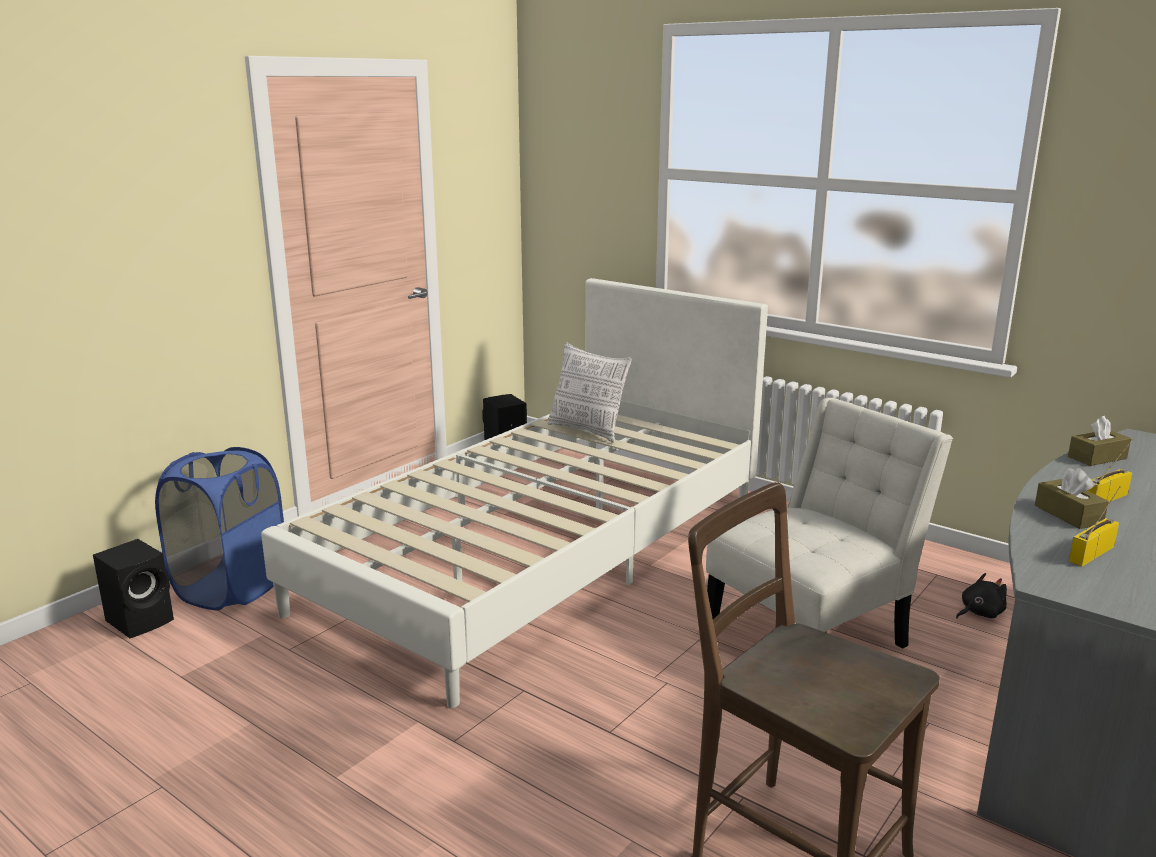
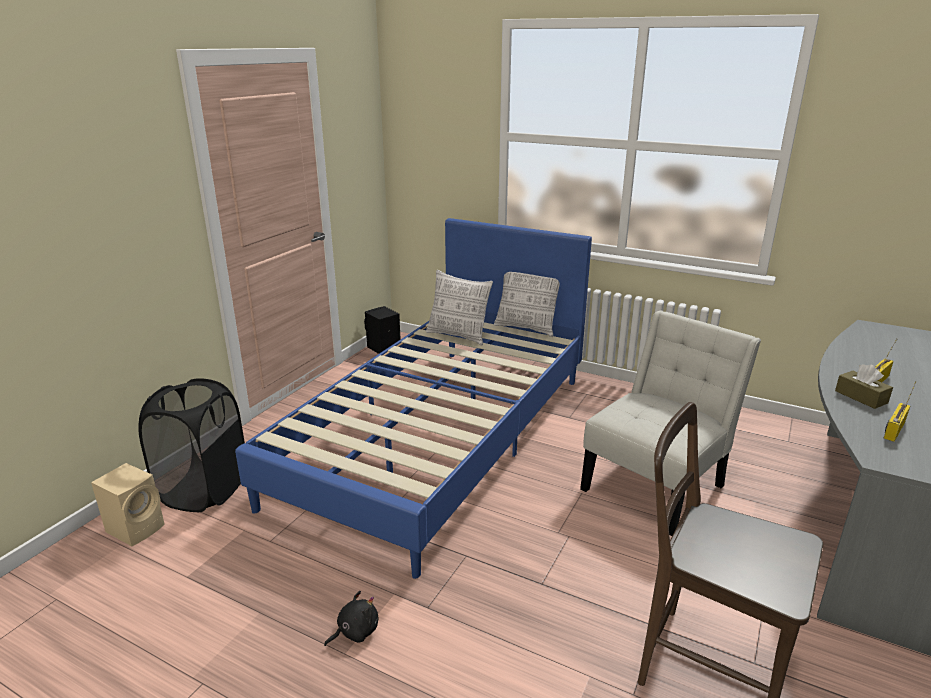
camera: 10 degrees left, 5 degrees up
(142, 620) = (137, 528): black speaker -> beige speaker
(231, 588) = (204, 490): blue laundry basket -> black laundry basket
(541, 554) = (440, 436): white bed -> blue bed
(682, 427) = (526, 328): none -> pillow
(979, 613) = (760, 454): black plush toy -> black plush toy (355, 631)
(1097, 457) = (852, 346): brown tissue box -> none

